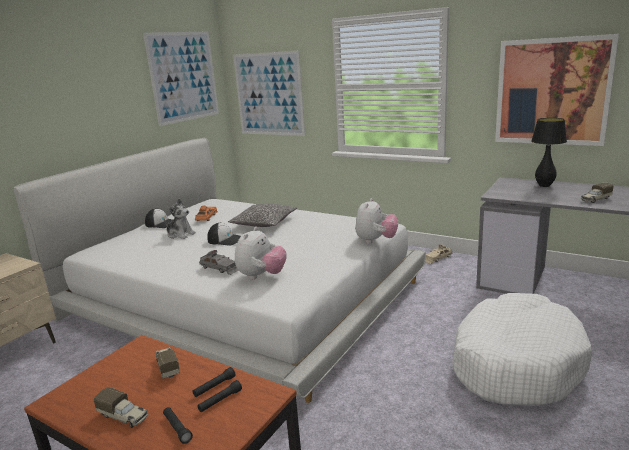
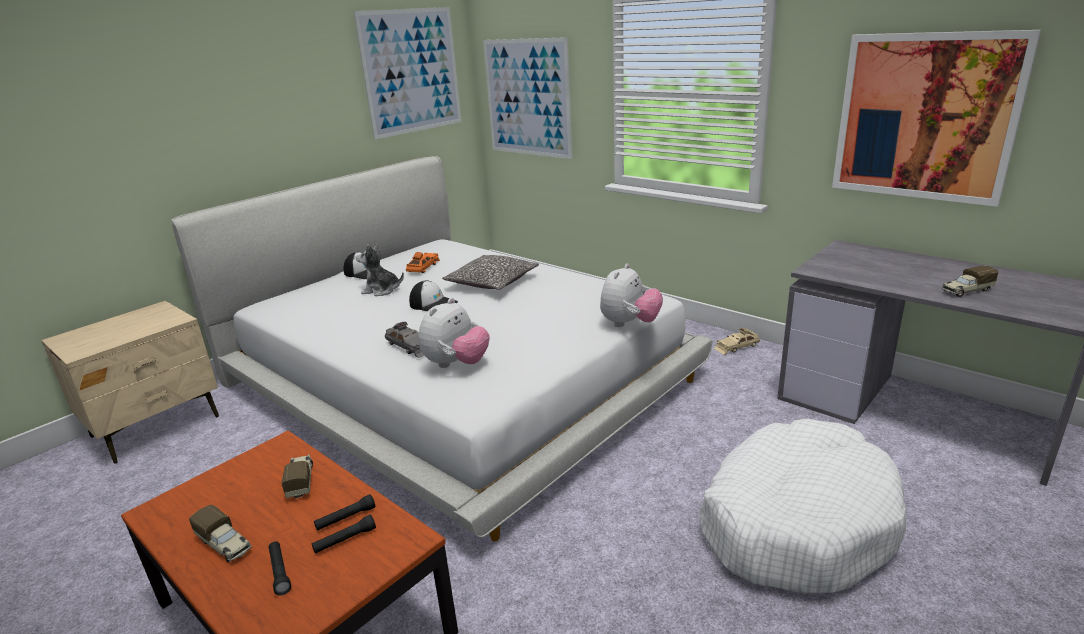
camera: 10 degrees right, 5 degrees up
(180, 234) = (381, 290): plush toy -> plush toy turned 150 degrees clockwise
(544, 186) = (896, 260): black table lamp -> none

